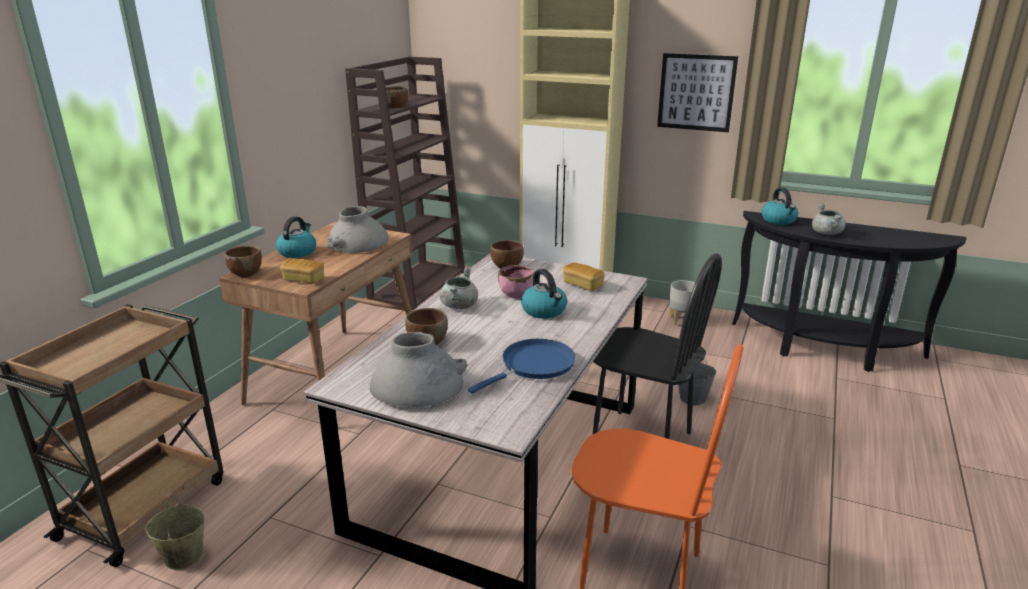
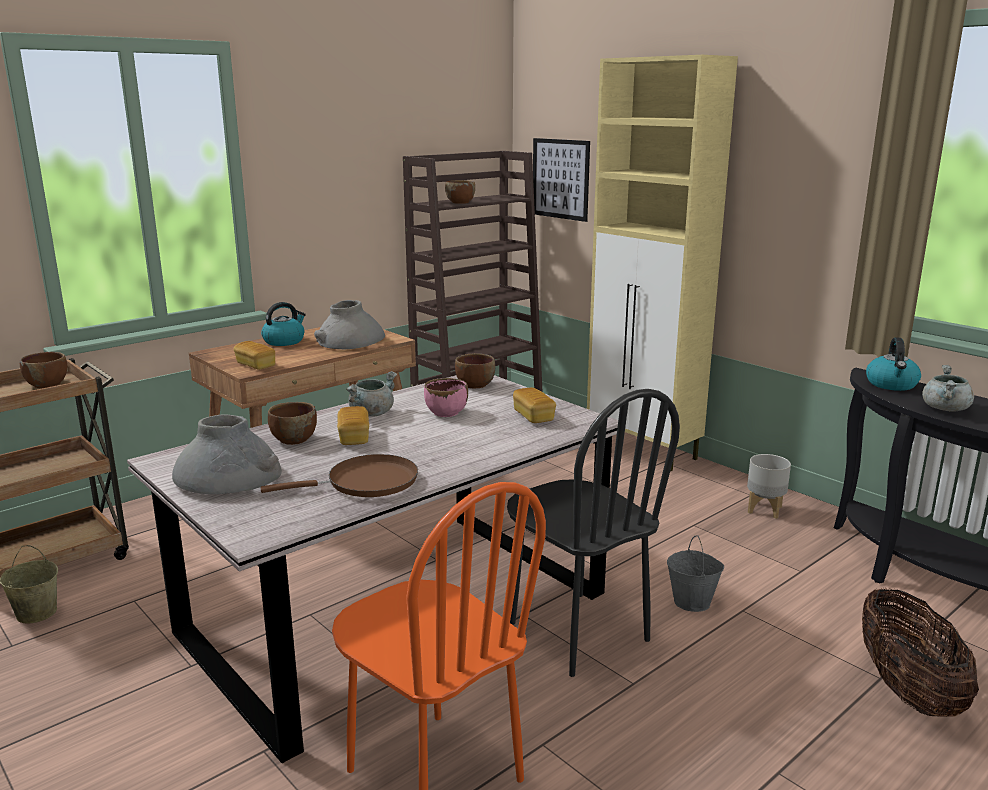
camera: 25 degrees right, 5 degrees down
(246, 273) = (215, 352): brown bowl -> brown bowl (47, 384)
(473, 329) = (354, 437): none -> bread
(534, 366) = (366, 483): blue frying pan -> brown frying pan
(544, 311) = (453, 434): kettle -> none
(696, 92) = (812, 202): picture -> picture (560, 179)
(853, 421) = (907, 690): none -> basket

